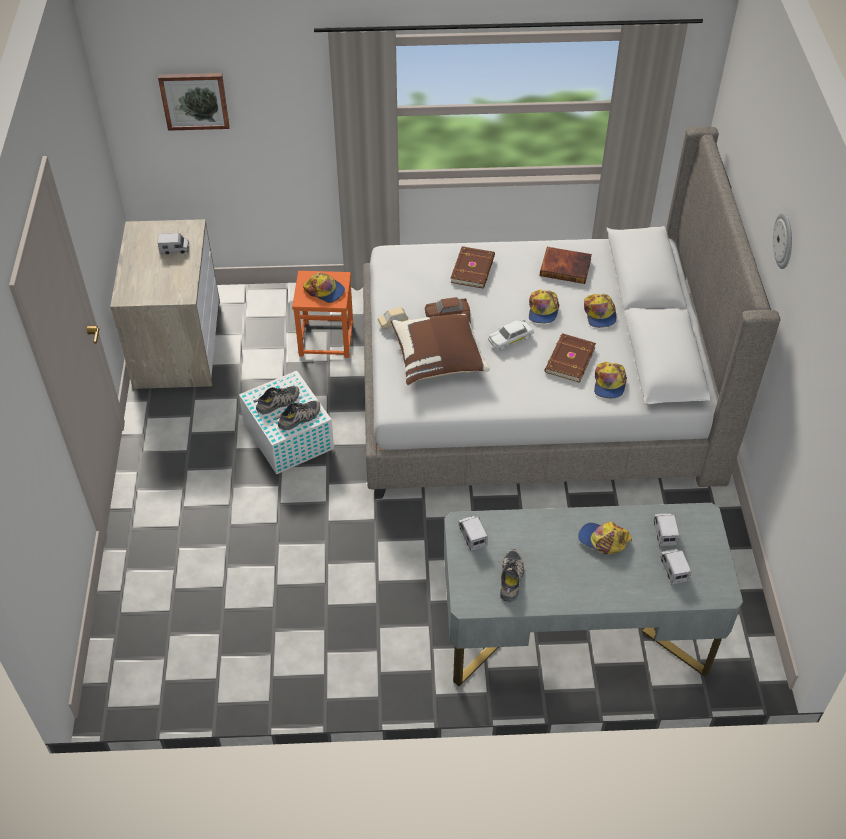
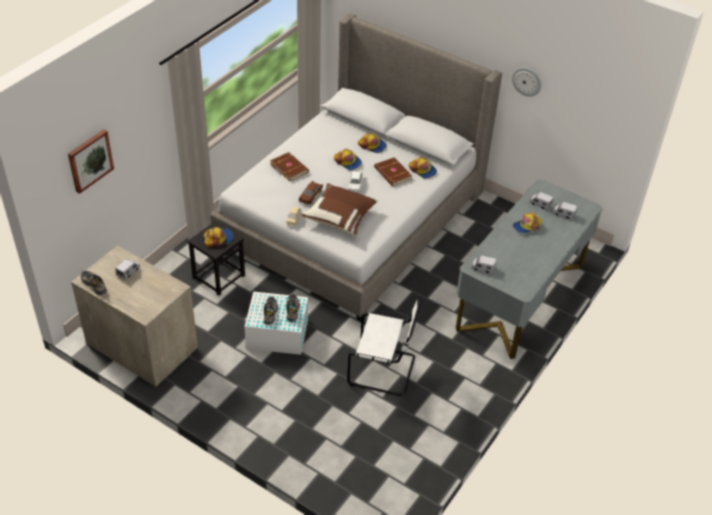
camera: 55 degrees left, 5 degrees down
(319, 563) = (384, 370): none -> white chair
(326, 339) = (218, 276): orange stool -> black stool
(512, 578) = (522, 269): shoe -> shoe (95, 284)
(566, 267) = (326, 136): book -> none
(784, 240) = (475, 34): wall clock -> wall clock (527, 81)

